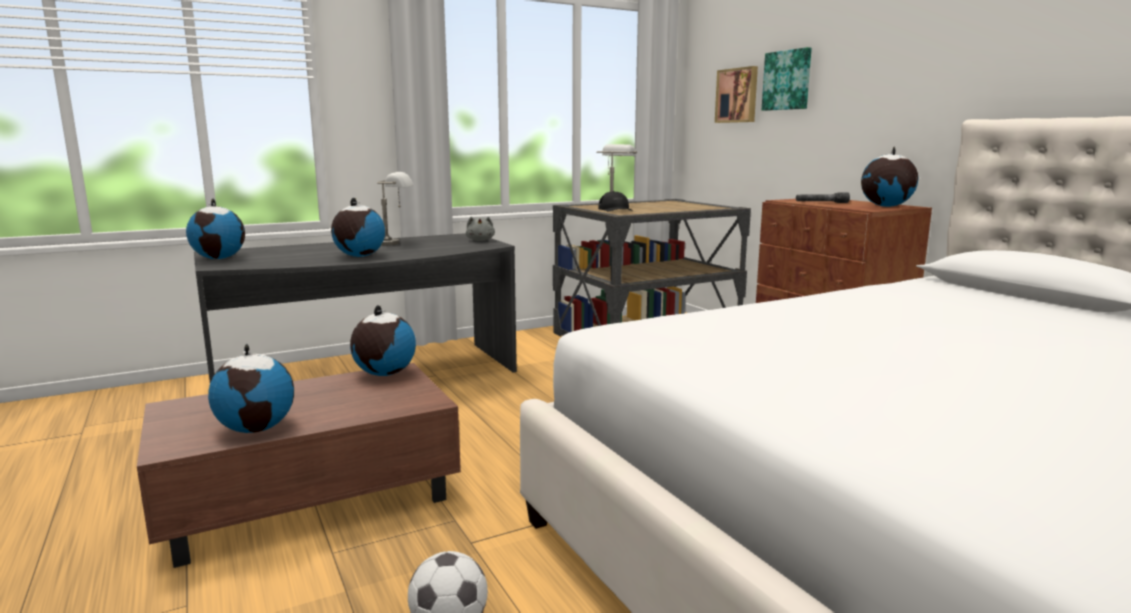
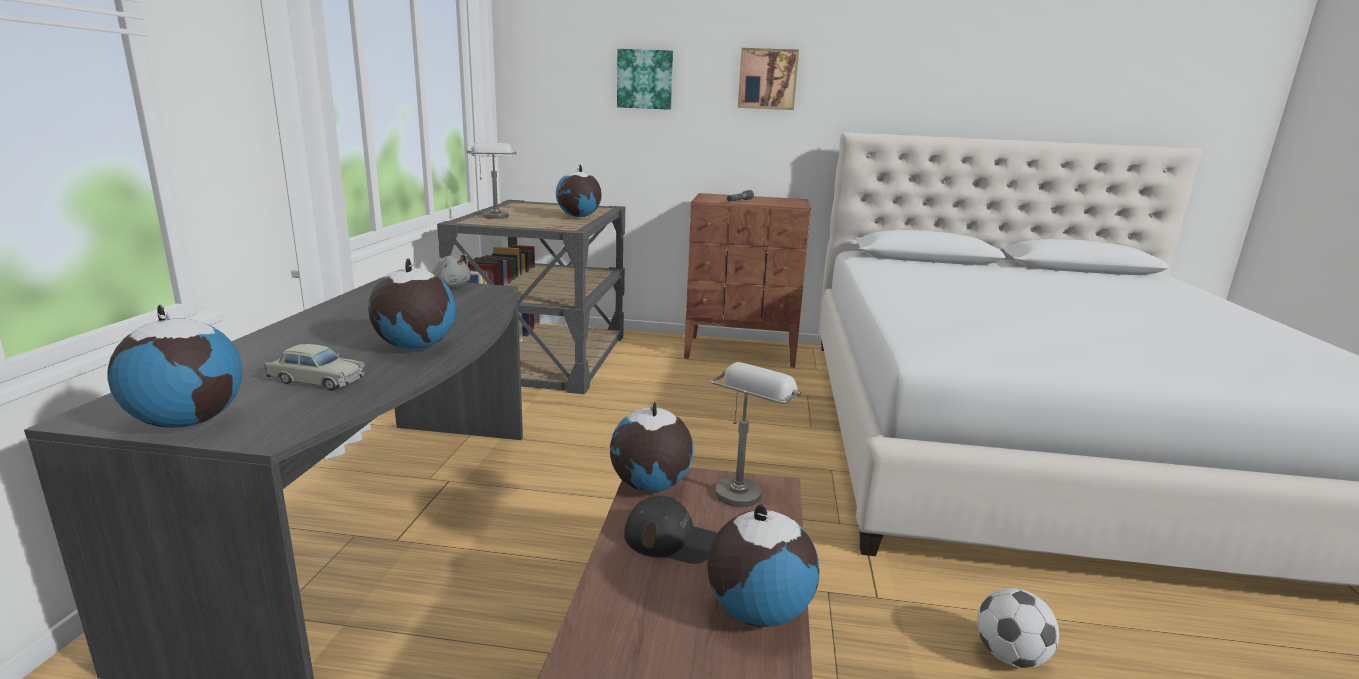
camera: 55 degrees left, 5 degrees up
(288, 257) = (317, 380): none -> beige toy car
(395, 243) = (363, 315): grey table lamp -> grey table lamp (744, 487)
(615, 209) = (530, 222): black cap -> black cap (672, 539)
(737, 95) = (577, 88): picture -> picture (767, 79)
(886, 206) = (787, 201): globe -> globe (578, 217)

